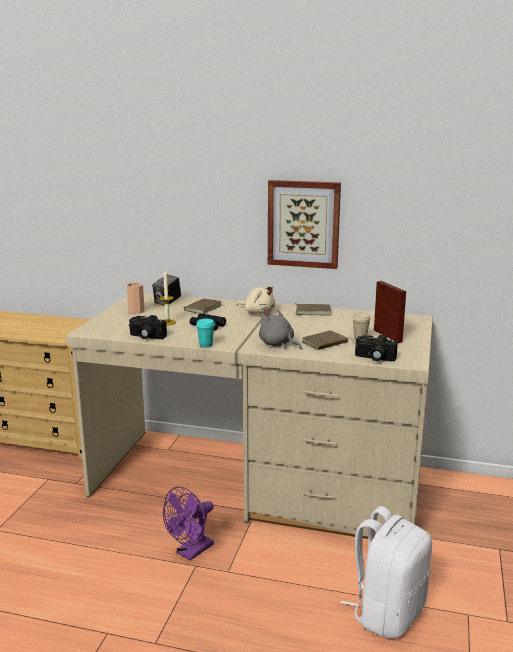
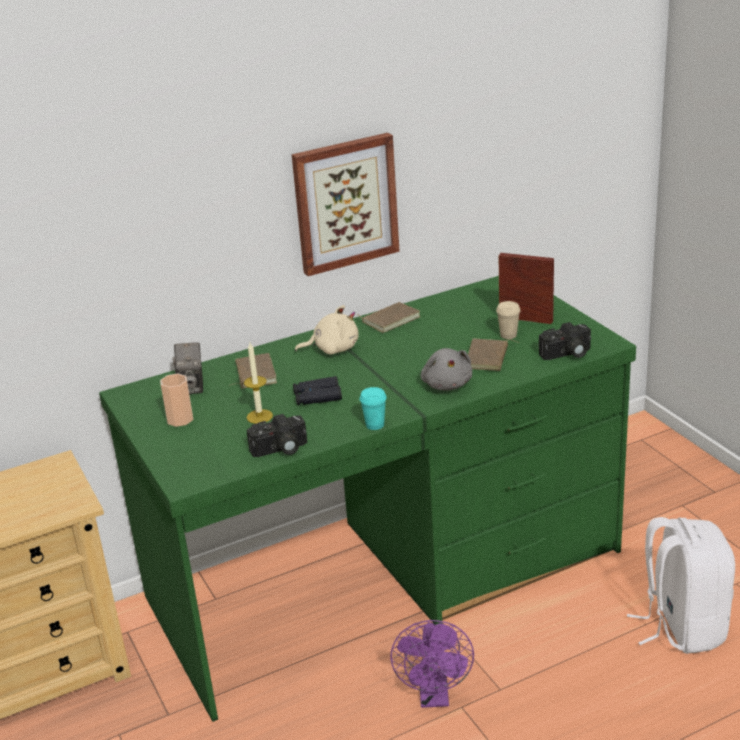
camera: 40 degrees left, 10 degrees up
(257, 484) = (386, 577): beige desk -> green desk
(278, 344) = (447, 384): grey plush toy -> grey plush toy turned 105 degrees counterclockwise

